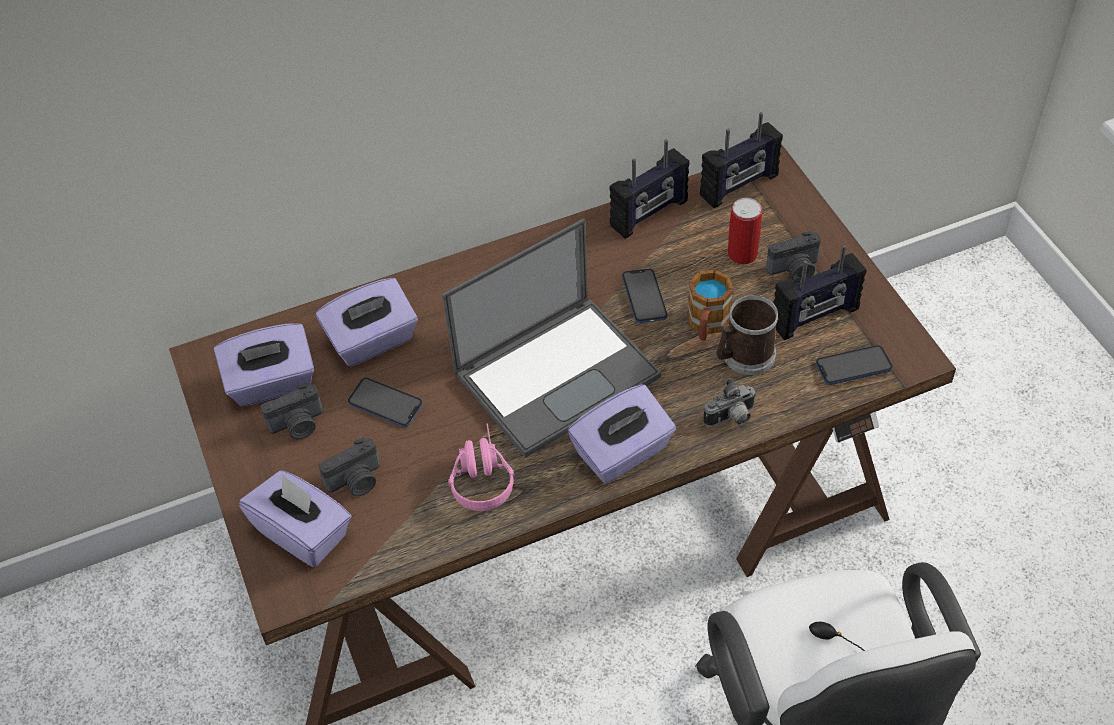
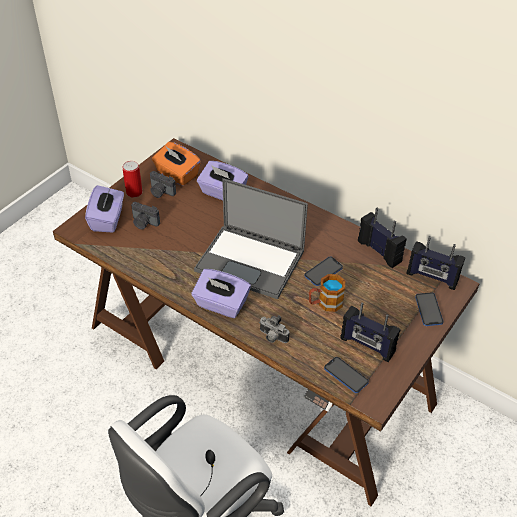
camera: 55 degrees right, 5 degrees down
(272, 383) = (177, 174): purple tissue box -> orange tissue box
(385, 404) = (191, 212): phone -> phone (428, 310)
(480, 475) = (174, 260): pink headphones -> none
(649, 214) = (379, 251): radio -> radio turned 150 degrees counterclockwise
(742, 254) = (385, 298): can -> can (134, 192)
(743, 357) = (316, 326): mug -> none
(795, 270) = (392, 324): camera -> none

